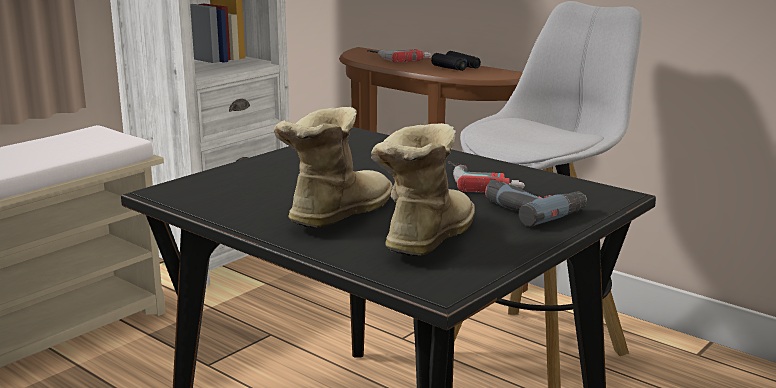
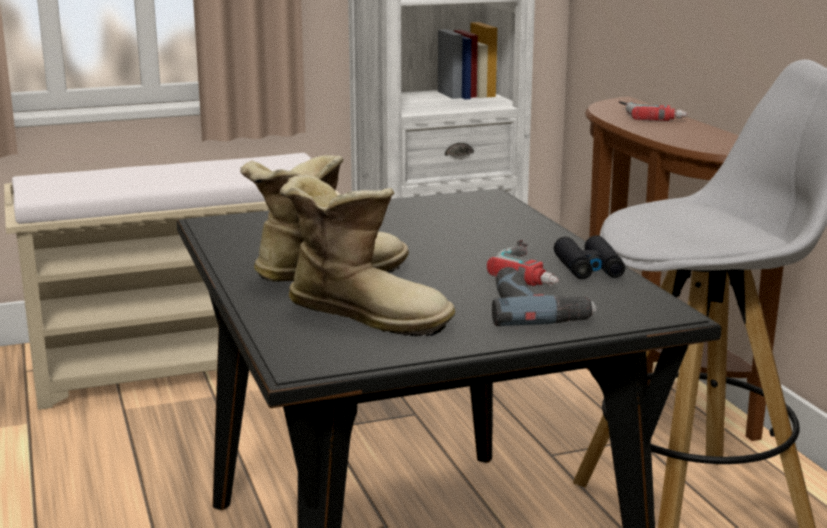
camera: 30 degrees right, 0 degrees up
(423, 239) = (366, 315): boot -> boot turned 60 degrees clockwise
(456, 67) = (700, 133): black binoculars -> black binoculars (588, 268)

